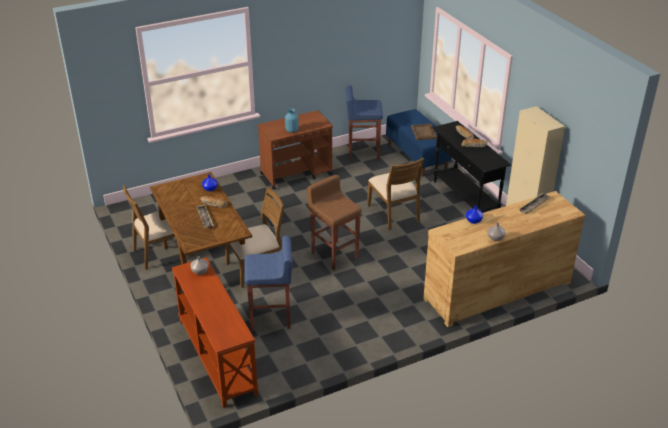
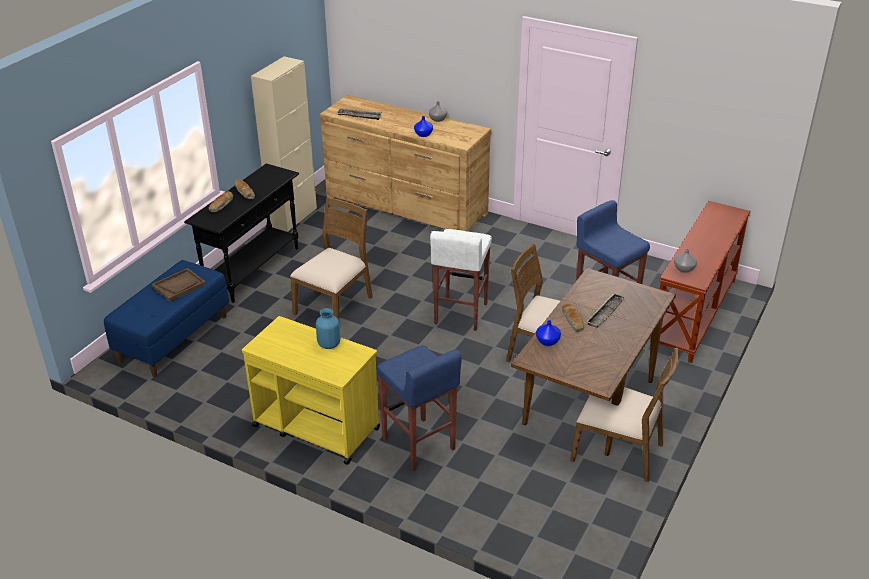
camera: 125 degrees left, 0 degrees up
(297, 174) = (315, 427): brown cart -> yellow cart
(334, 254) = (460, 314): brown stool -> white stool
(363, 152) = (199, 390): blue stool -> blue stool (418, 445)

